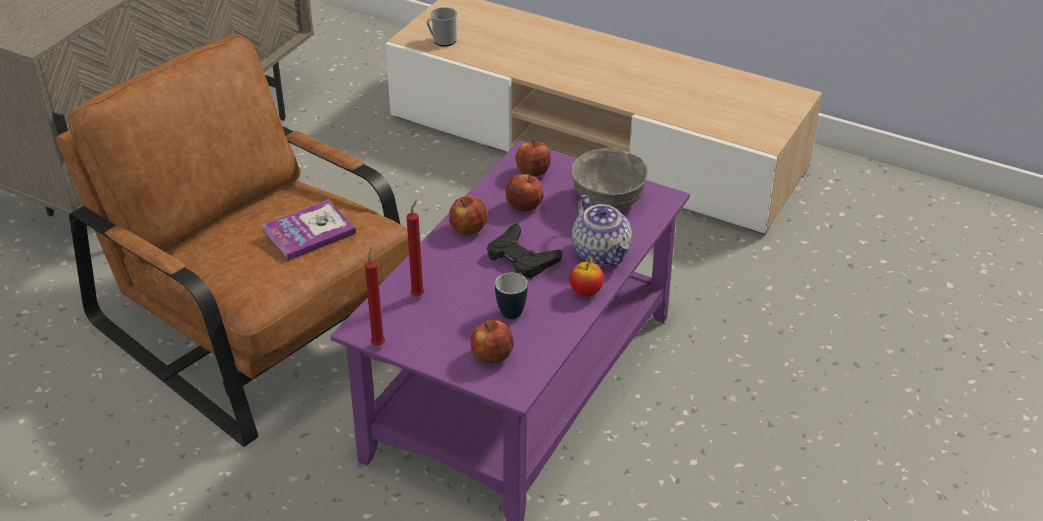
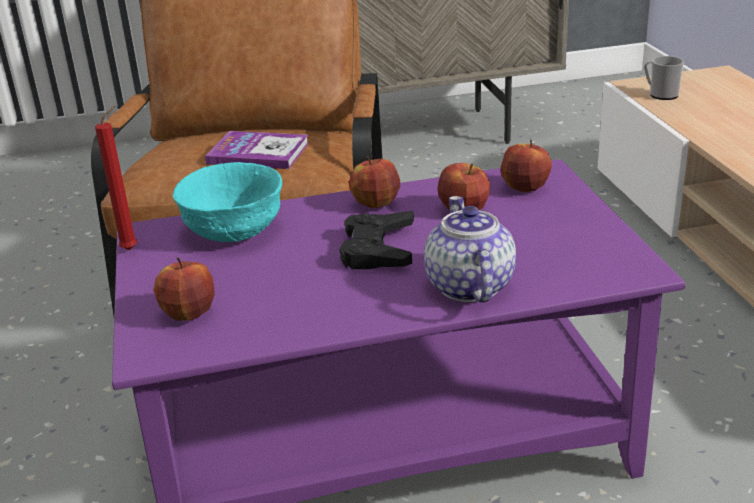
camera: 50 degrees right, 10 degrees down
(418, 294) = (235, 230): red candle -> turquoise bowl
(513, 309) = (285, 286): mug -> none
(586, 292) = (383, 311): apple -> none
(602, 253) = (468, 286): teapot -> teapot turned 150 degrees clockwise
(608, 199) = (567, 242): grey bowl -> none

